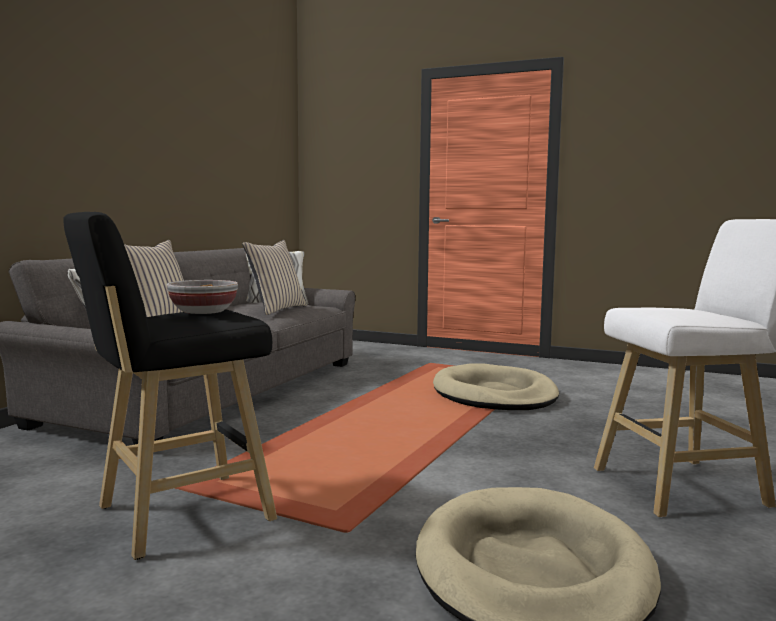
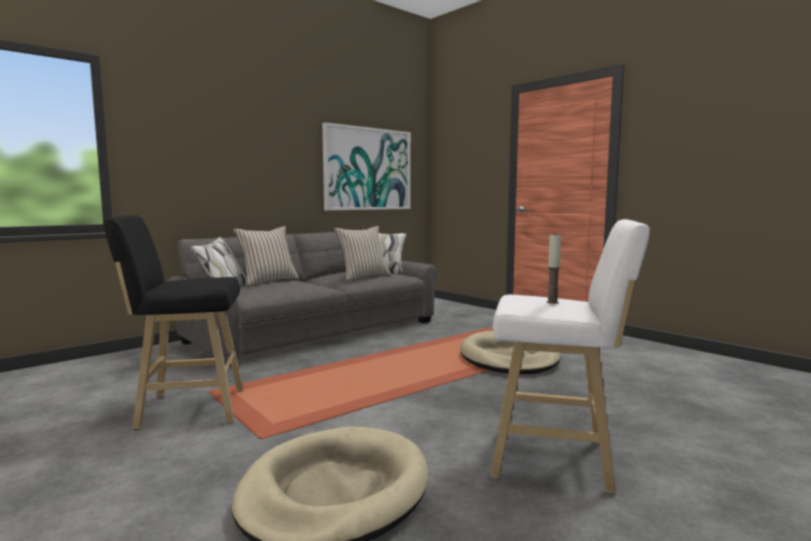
camera: 25 degrees right, 0 degrees up
(202, 312) = (202, 279): bowl -> none
(237, 164) = (368, 169): none -> picture
(694, 311) = (552, 302): none -> candle

